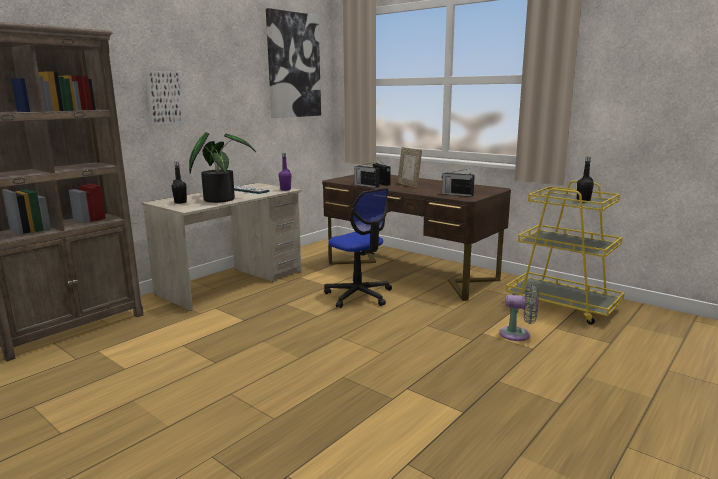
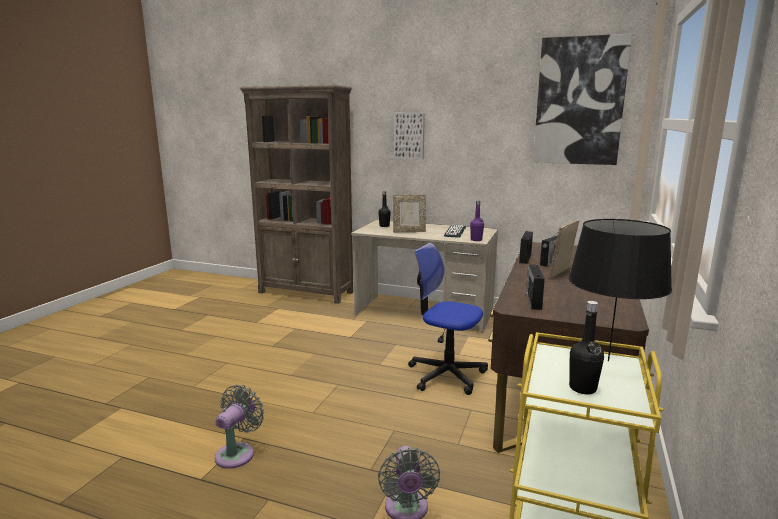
camera: 70 degrees right, 0 degrees up
(221, 199) = (409, 231): potted plant -> picture frame
(359, 295) = (446, 375): office chair -> office chair turned 90 degrees clockwise
(430, 392) = (237, 453): none -> grey fan
(553, 195) = (608, 361): none -> black table lamp

